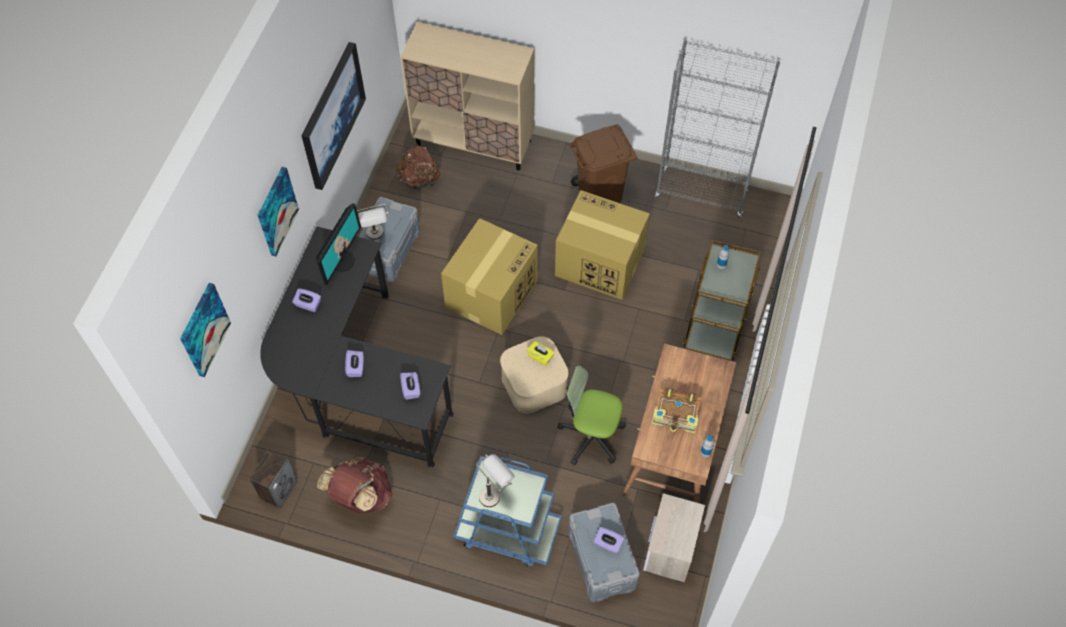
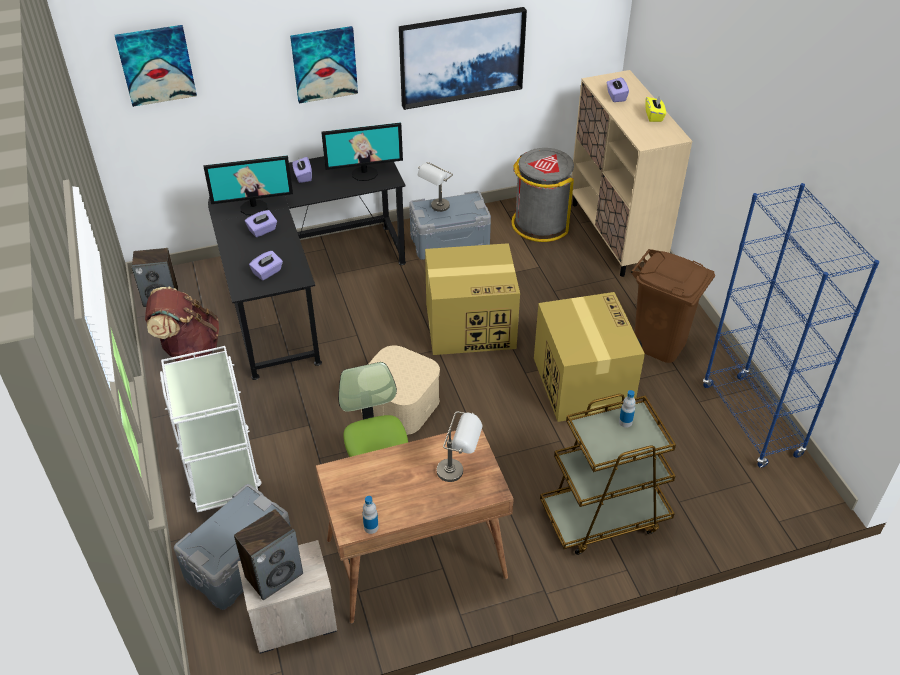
camera: 55 degrees right, 15 degrees down
(319, 359) = (254, 207): none -> monitor
(420, 180) = (540, 223): brown backpack -> grey trash can
(494, 492) = (194, 378): grey table lamp -> grey table lamp (459, 472)
(507, 531) = (221, 468): blue cart -> white cart
(540, 356) = (413, 373): yellow tissue box -> yellow tissue box (654, 116)
(608, 544) = (234, 533): purple tissue box -> purple tissue box (616, 96)
(674, 533) = (274, 575): none -> speaker
(676, 414) = (399, 478): book -> none
(701, 194) = (751, 421): grey bookcase -> blue bookcase

